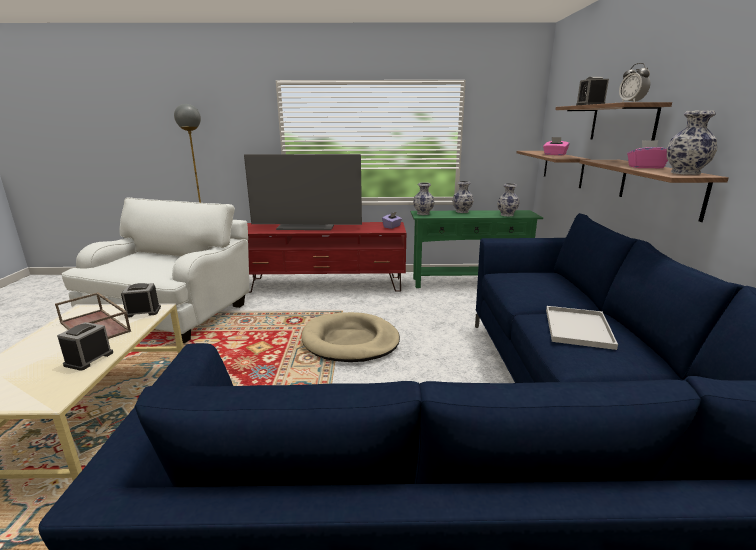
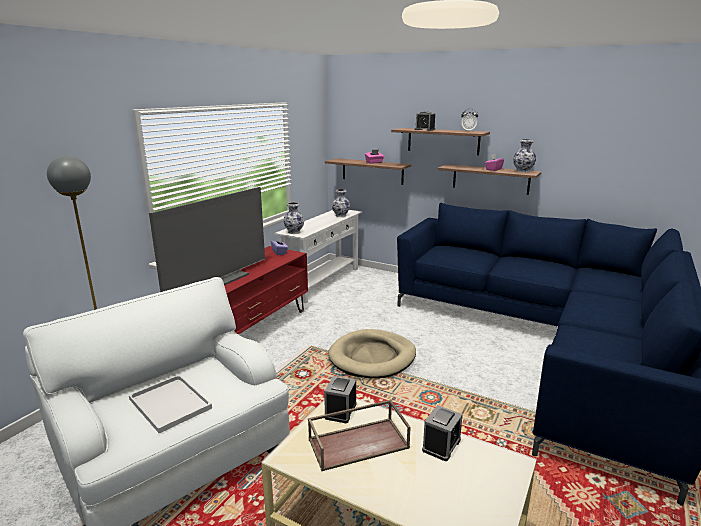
camera: 60 degrees left, 0 degrees up
(89, 359) = (441, 445): alarm clock -> alarm clock turned 105 degrees counterclockwise
(461, 211) = (309, 222): vase -> none
(469, 282) = (322, 282): green console table -> white console table
(579, 329) = (526, 266): white tray -> white tray (171, 404)

